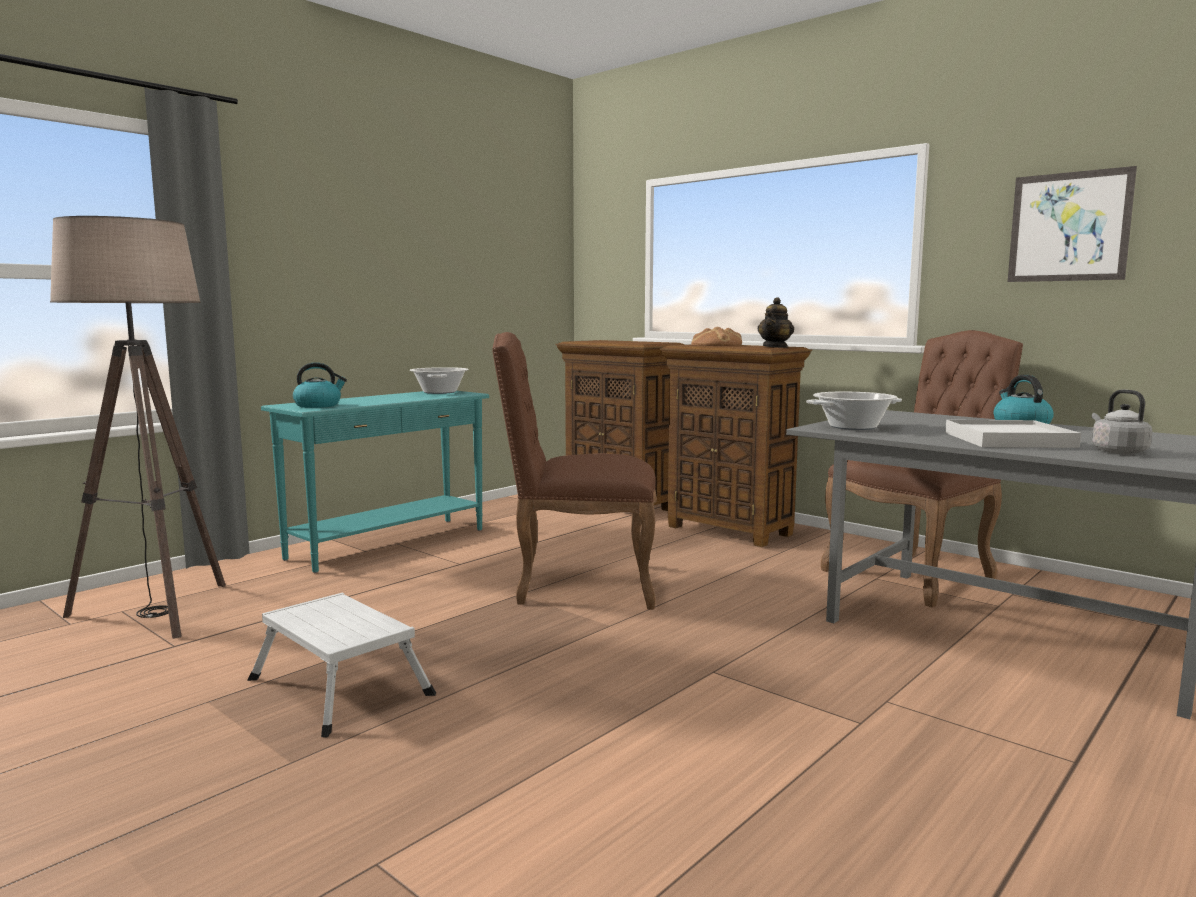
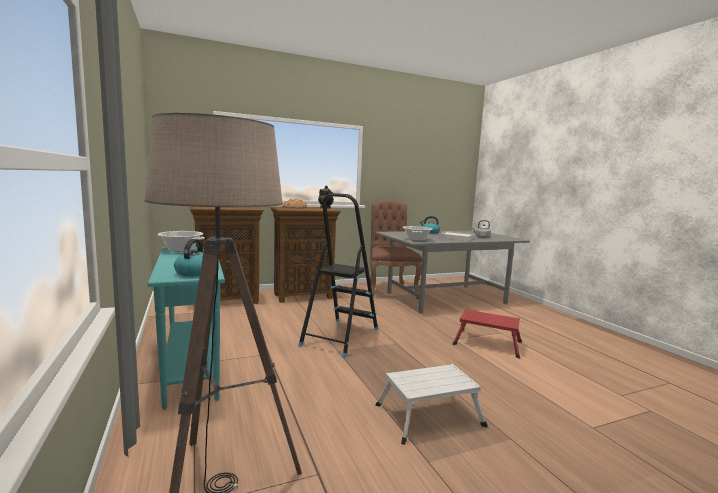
camera: 65 degrees left, 0 degrees up
(580, 586) = (341, 336): brown chair -> black step ladder
(746, 710) = (487, 343): none -> red step ladder
(1069, 227) = (406, 165): picture -> none

